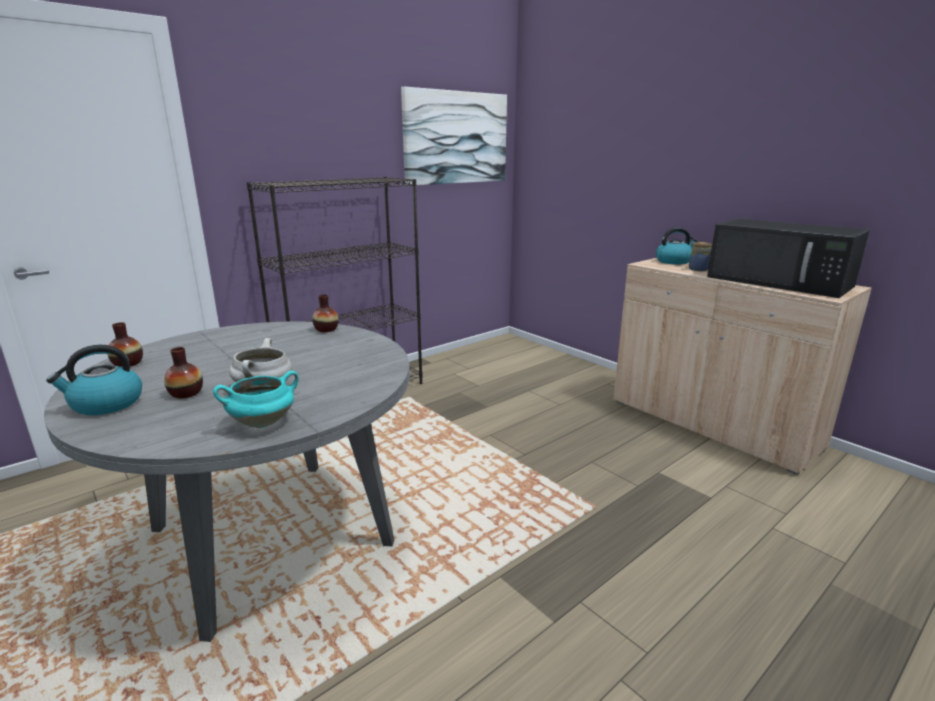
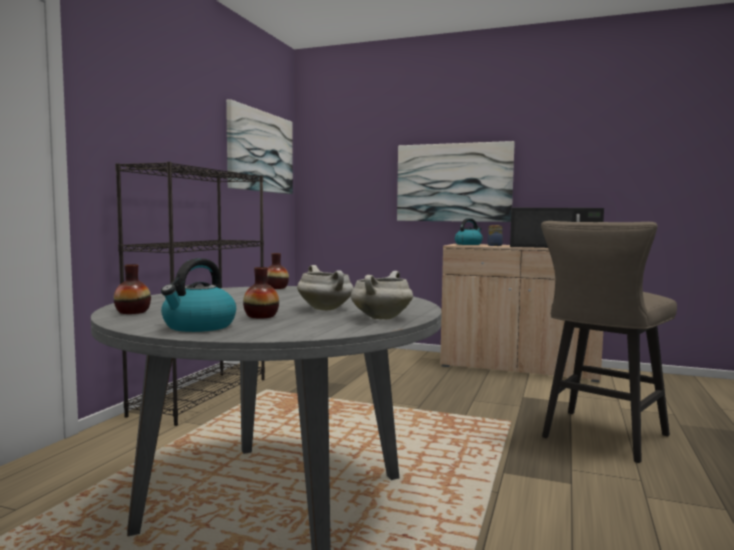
camera: 30 degrees left, 15 degrees down
(263, 422) = (381, 318): turquoise cooking pot -> white cooking pot
(676, 175) = (453, 182): none -> picture
(677, 567) = (600, 438): none -> beige stool

